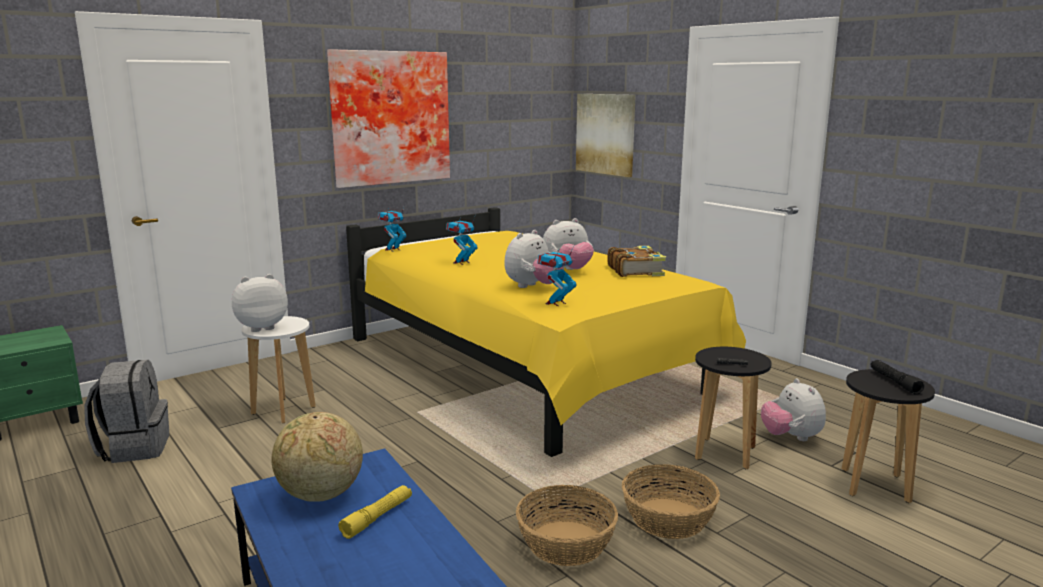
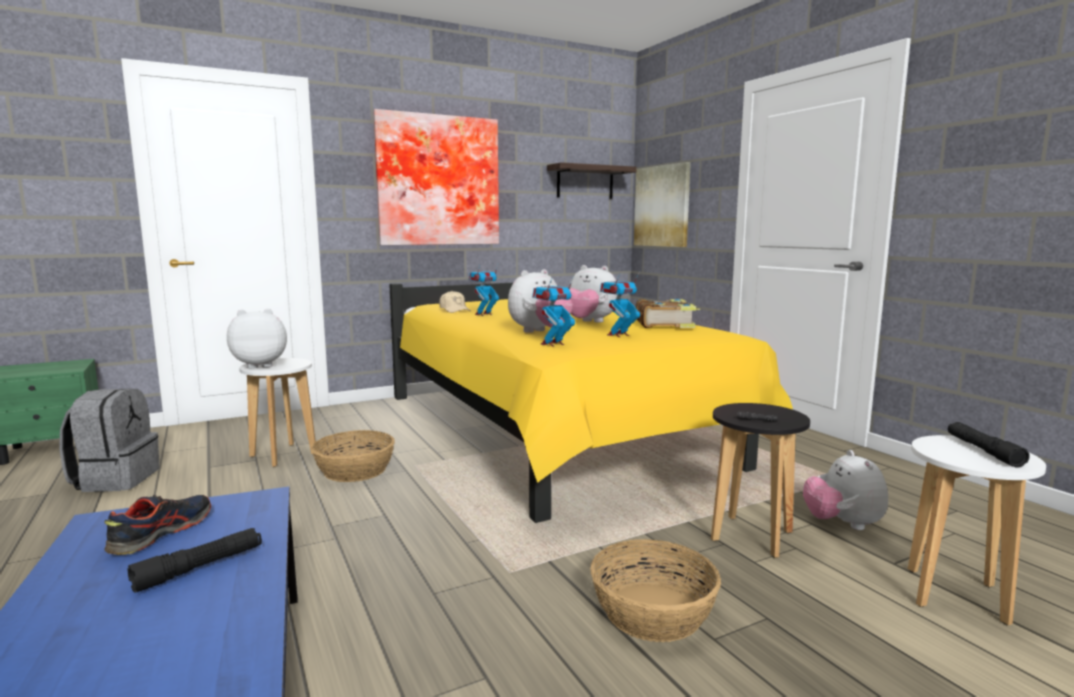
camera: 10 degrees right, 5 degrees down
(320, 495) = (161, 533): globe -> shoe
(377, 517) = (200, 568): yellow flashlight -> black flashlight
(393, 250) = (427, 305): toy robot -> toy robot (618, 335)
(427, 256) = (454, 310): none -> beige cap
(528, 109) = (585, 182): none -> shelf
(565, 543) = (504, 631): basket -> basket (354, 470)
(568, 271) = (589, 322): plush toy -> plush toy turned 45 degrees clockwise
(874, 485) = (955, 595): black stool -> white stool

